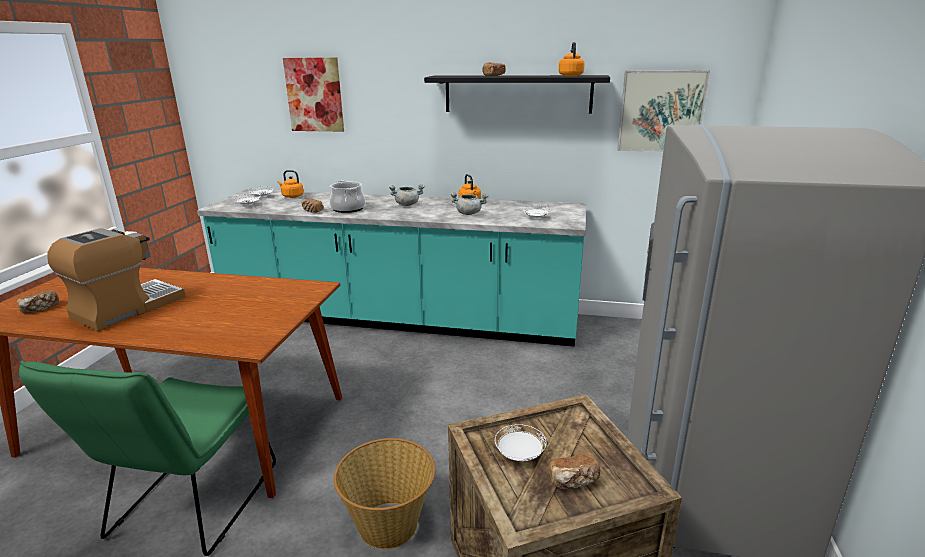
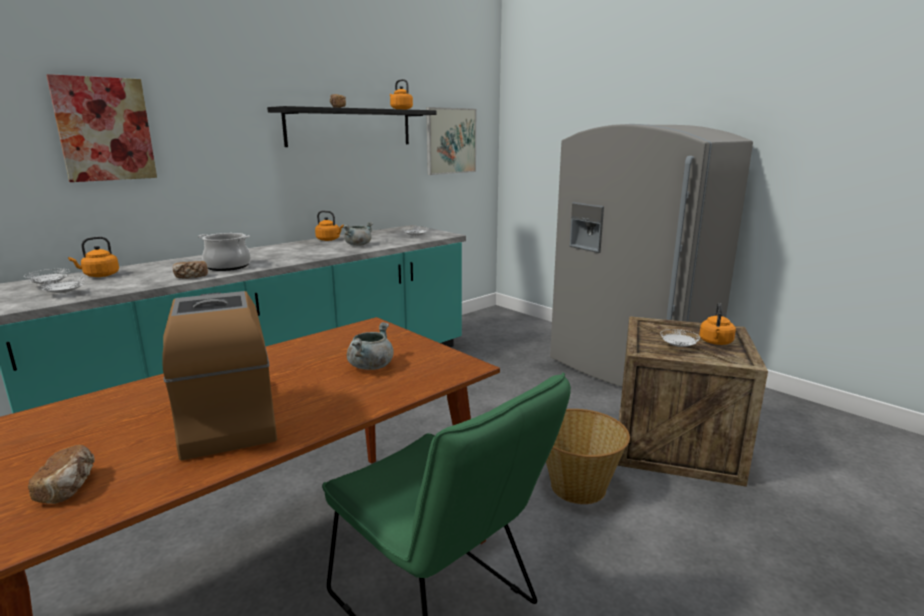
camera: 55 degrees left, 5 degrees down
(407, 204) = (279, 252): grey cooking pot -> grey cooking pot (370, 366)
(574, 482) = (715, 342): bread -> orange kettle

